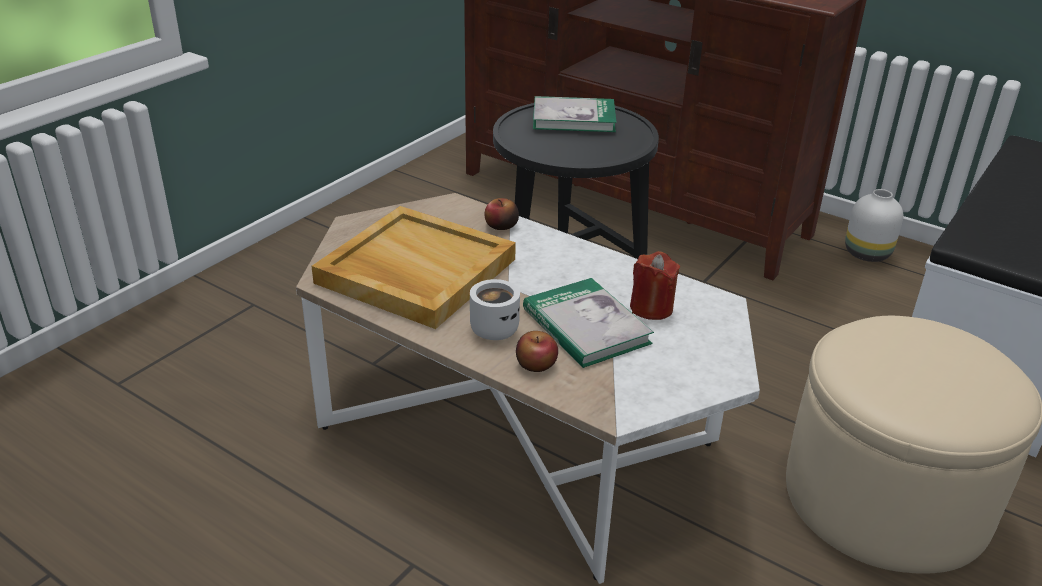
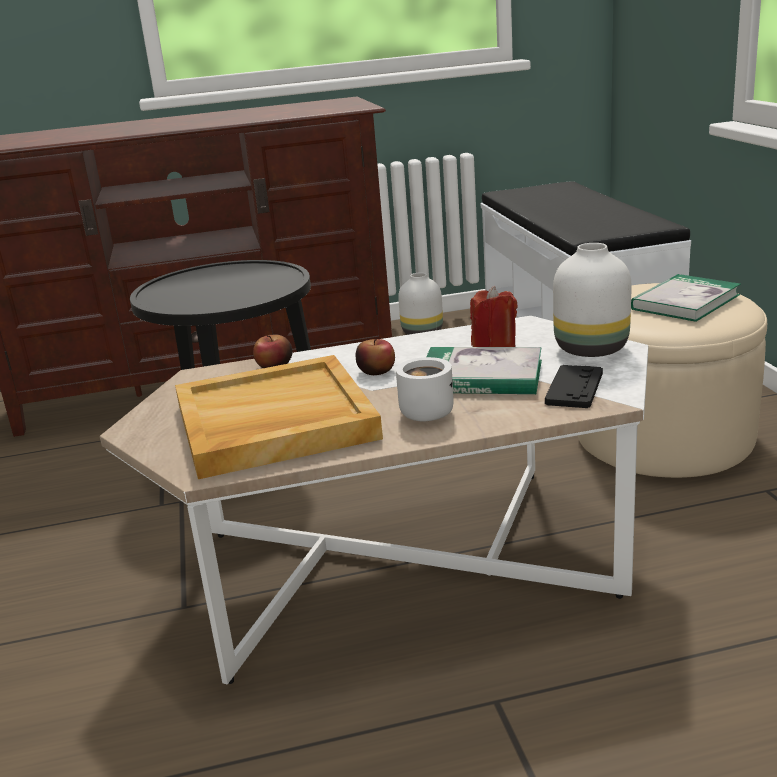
camera: 45 degrees left, 10 degrees down
(536, 364) = (504, 411): apple -> apple (376, 371)
(573, 118) = (200, 279): book -> book (685, 302)
(616, 383) = (574, 388): none -> black game controller
(709, 362) = (593, 349): none -> white vase

